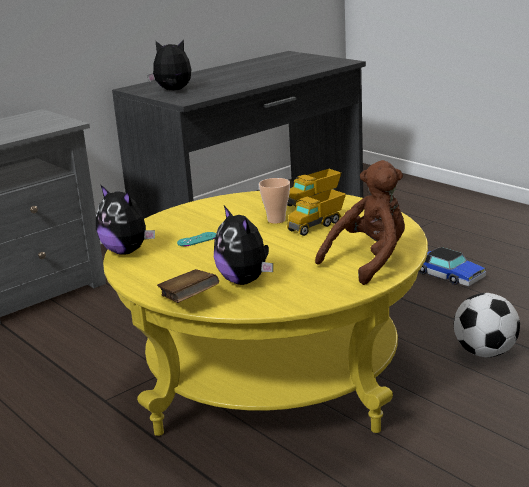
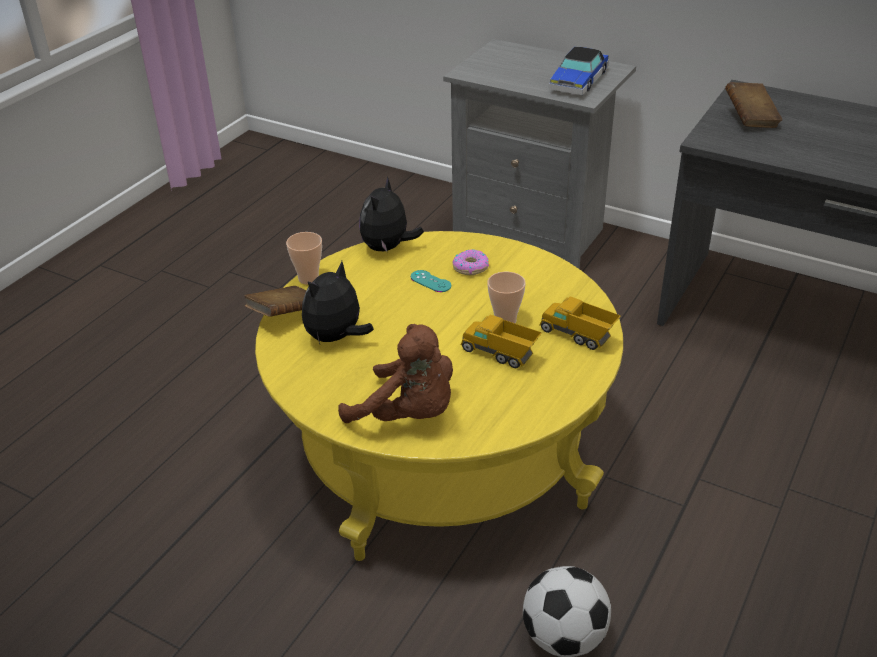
camera: 70 degrees right, 15 degrees up
(138, 287) = (308, 279): none -> cup
(173, 91) = (750, 119): plush toy -> brown book
(192, 224) = (470, 267): none -> donut
(448, 275) = (775, 568): toy car -> toy car (579, 81)

